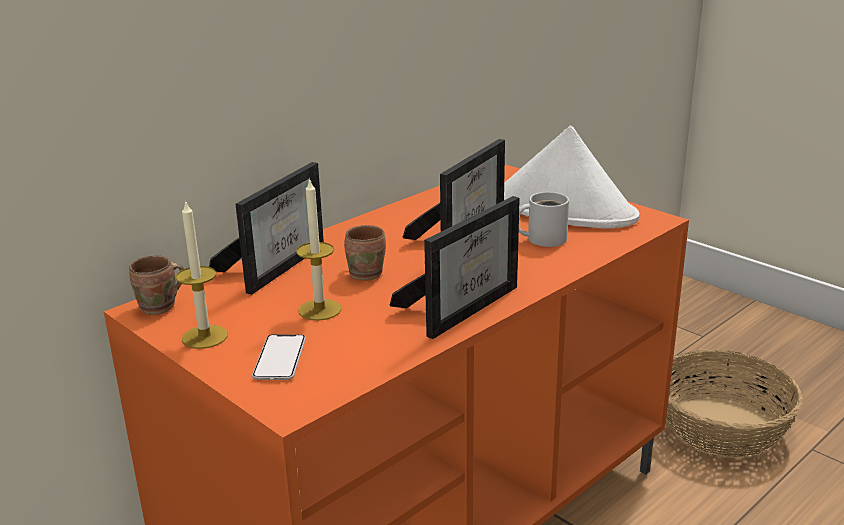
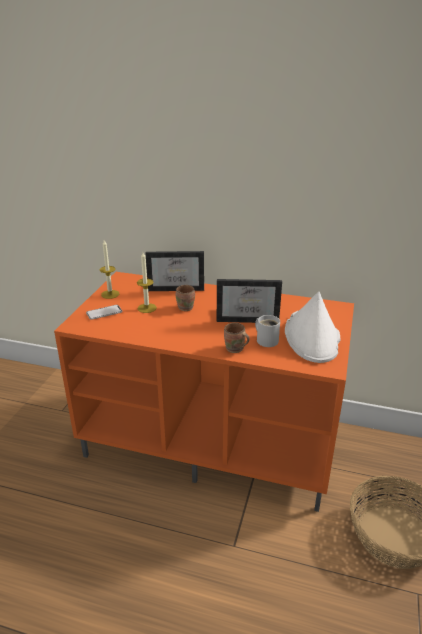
camera: 60 degrees right, 5 degrees up
(160, 307) = (125, 279): brown mug -> brown mug (235, 349)
(464, 306) = (176, 338): picture frame -> none

